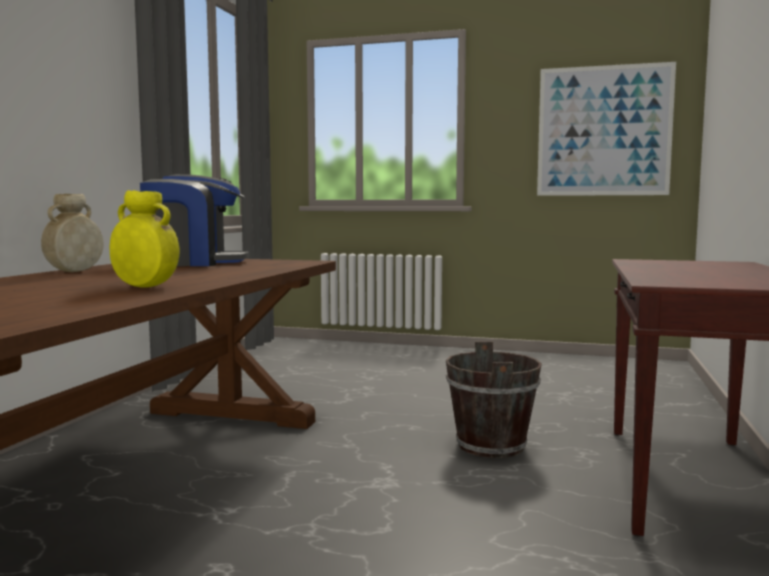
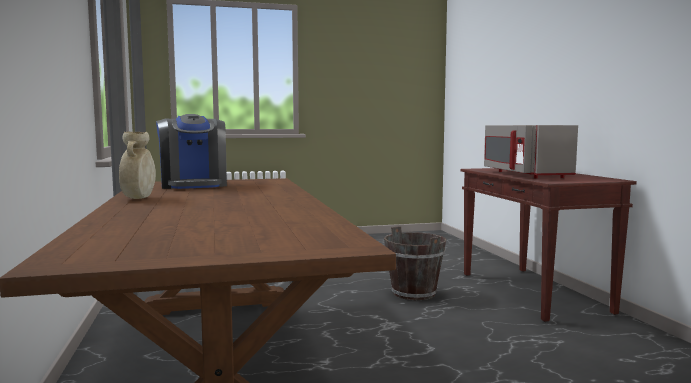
camera: 30 degrees left, 0 degrees up
(145, 287) = (272, 205): yellow vase -> none
(195, 263) = (194, 185): coffee machine -> coffee machine turned 105 degrees clockwise
(603, 131) = (390, 84): picture -> none
(670, 271) = (524, 174): none -> grey microwave

